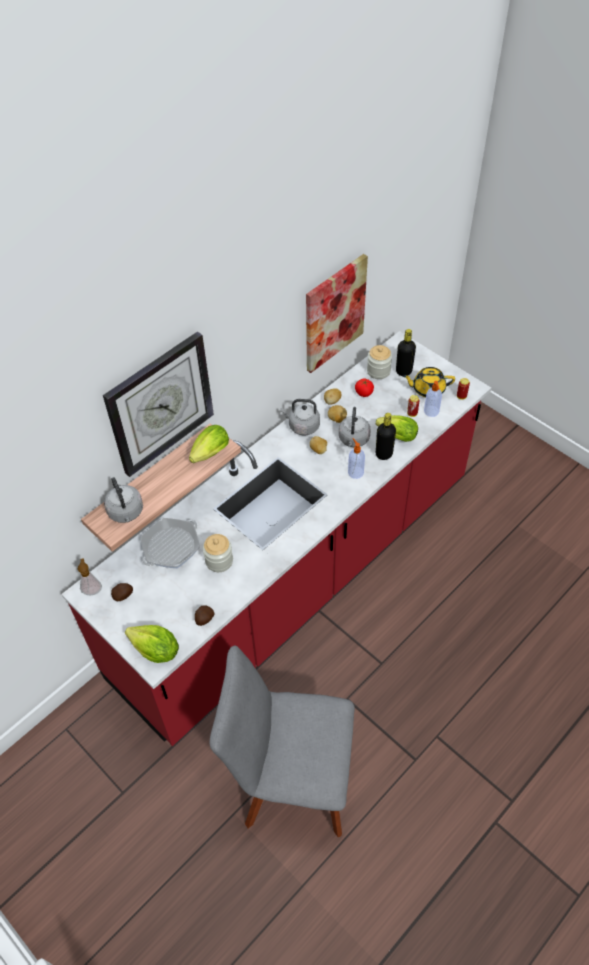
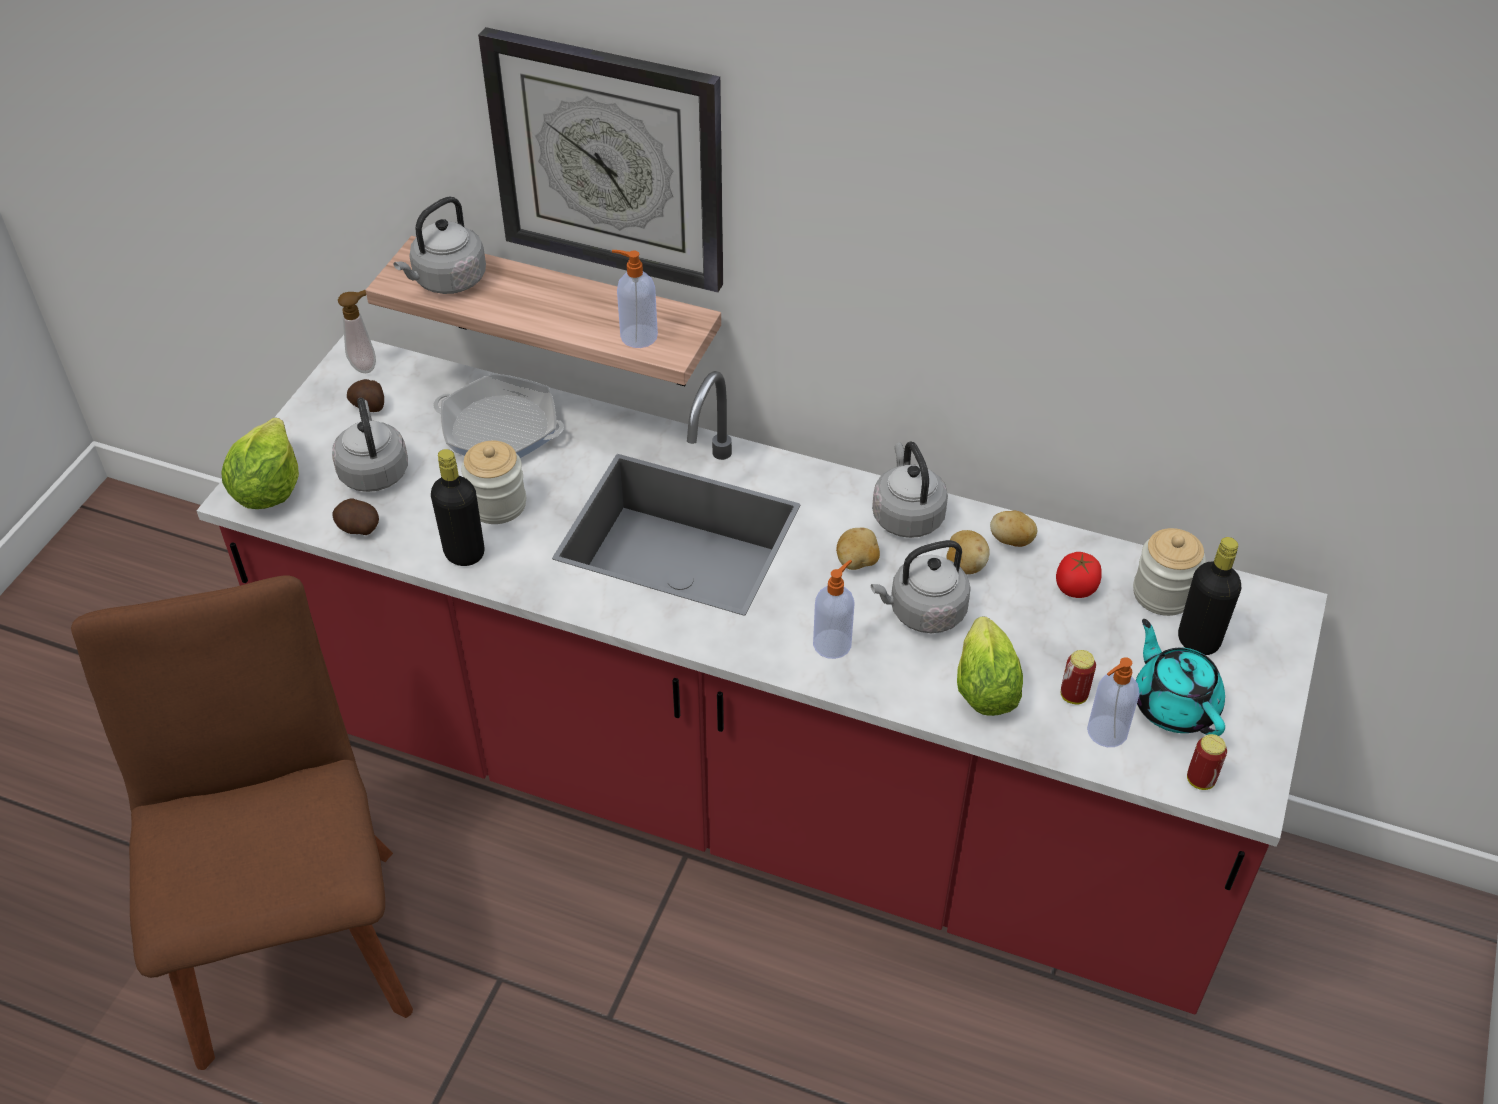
camera: 65 degrees right, 5 degrees down
(169, 604) = (373, 470): none -> grey kettle
(208, 455) = (637, 336): lettuce -> soap dispenser
(292, 779) = (294, 941): grey chair -> brown chair
(334, 313) = (1122, 364): picture -> none
(384, 454) = (915, 678): black bottle -> black bottle (464, 553)
(427, 389) = (1174, 704): yellow teapot -> turquoise teapot

